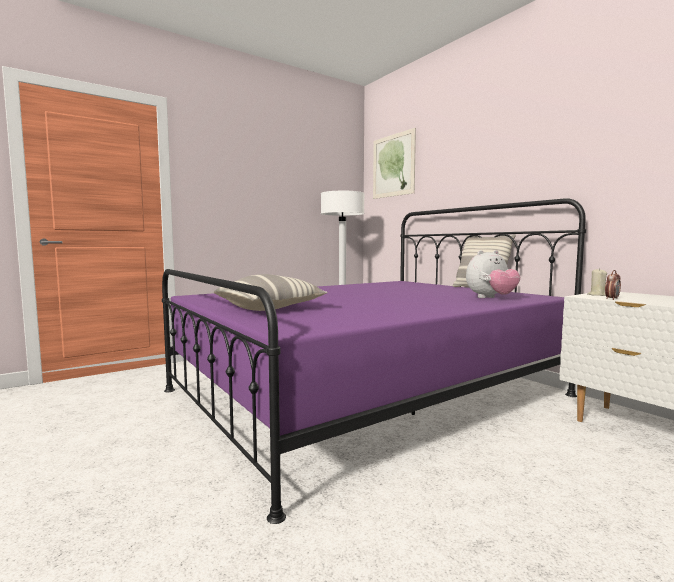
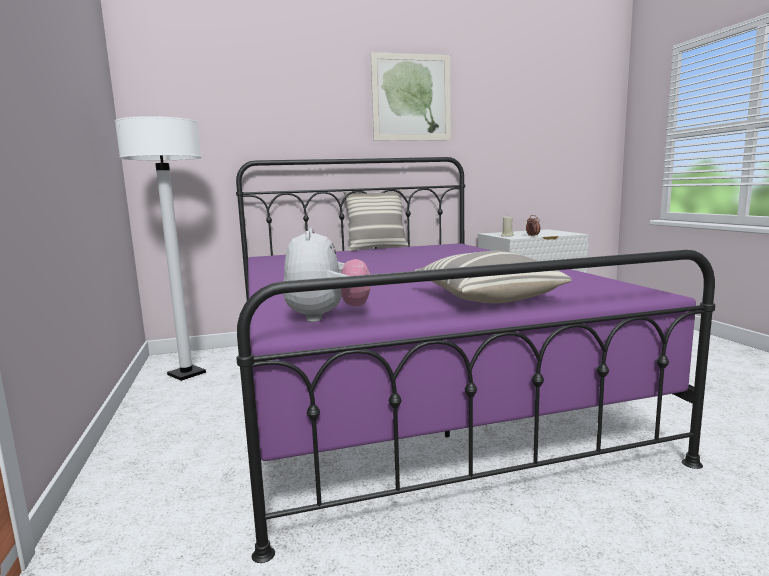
camera: 70 degrees left, 5 degrees up
(393, 165) = (194, 86): picture -> picture (411, 98)
(491, 298) = (452, 251): plush toy -> plush toy (327, 317)

